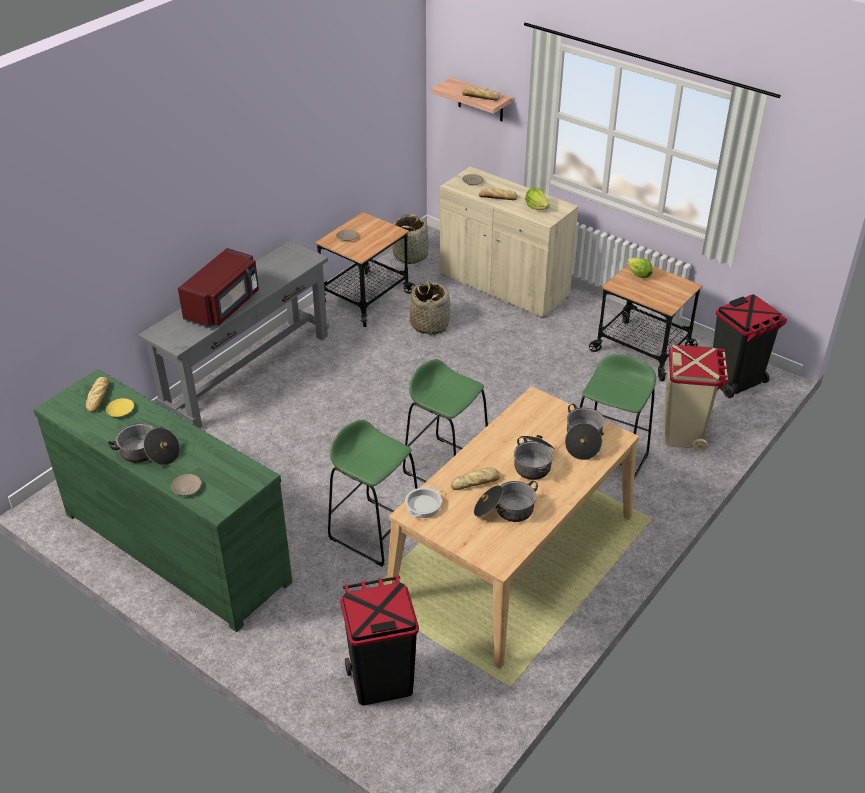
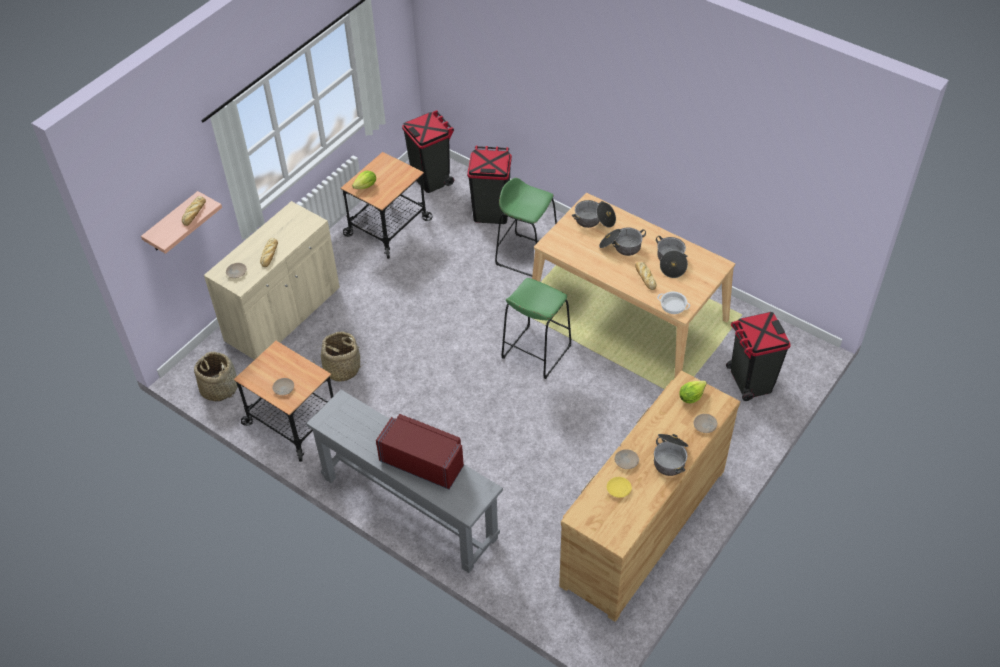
camera: 90 degrees left, 10 degrees up
(98, 398) = (603, 510): bread -> none
(156, 418) = (626, 461): none -> beige plate
(177, 546) = (642, 526): green dresser -> brown dresser
(375, 531) = (612, 393): green stool -> none
(536, 207) = (290, 228): lettuce -> lettuce (691, 397)
(683, 432) = (491, 212): beige trash can -> black trash can

